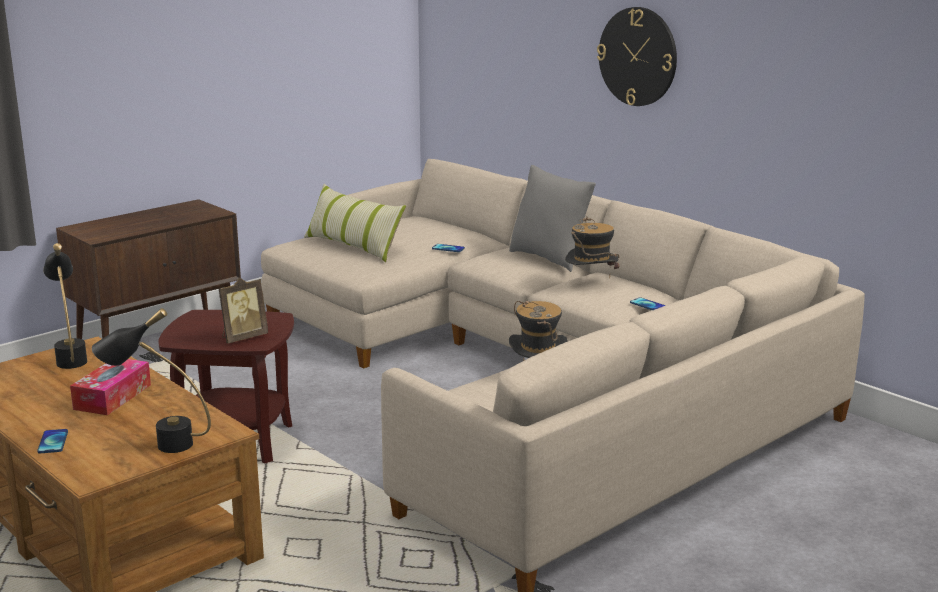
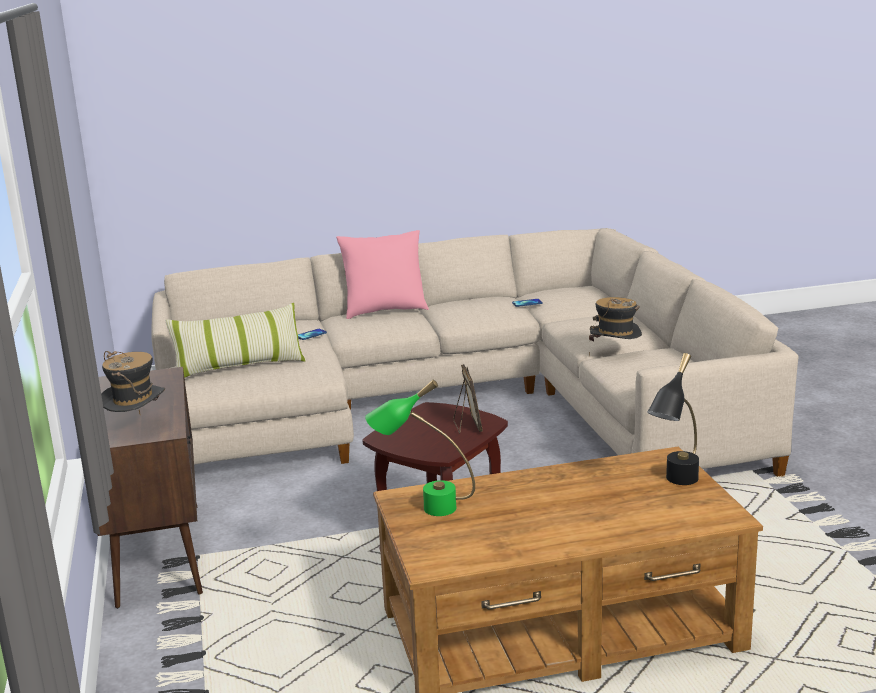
camera: 60 degrees left, 0 degrees up
(53, 442) = (638, 528): phone -> none
(70, 357) = (423, 508): black table lamp -> green table lamp
(112, 397) = (551, 495): tissue box -> none
(549, 259) = (385, 311): grey pillow -> pink pillow
(591, 284) = (463, 309): hat -> hat (137, 428)
(638, 56) = (391, 120): wall clock -> none

